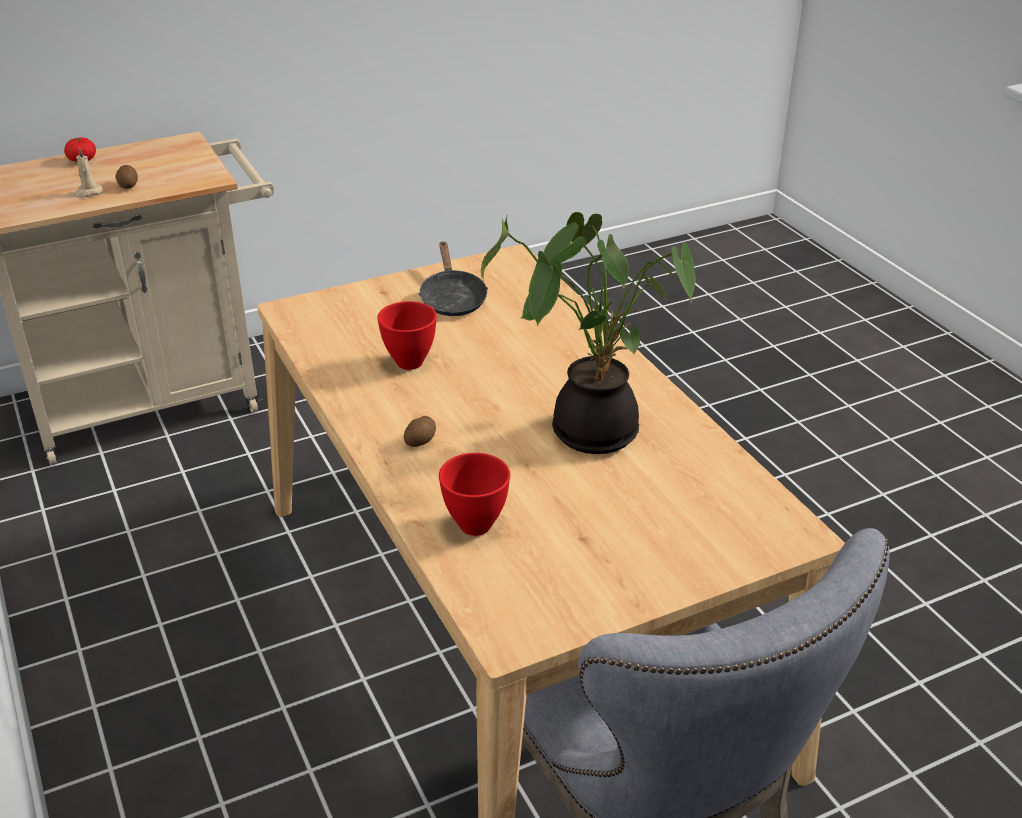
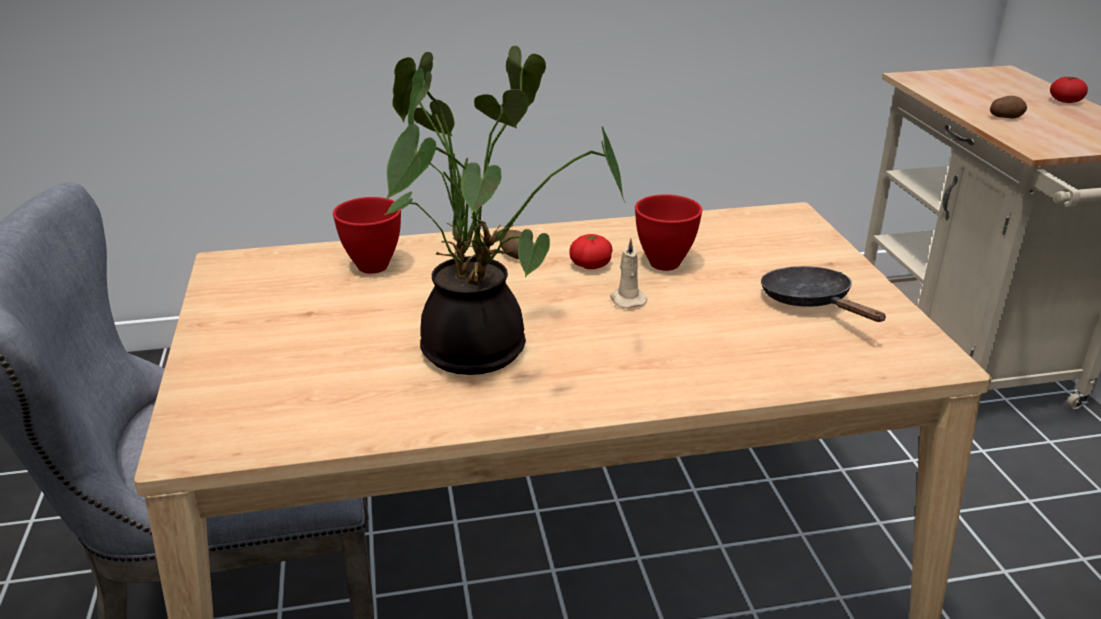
camera: 105 degrees right, 5 degrees down
(88, 193) = (980, 104): beige candle -> beige candle (627, 299)
(426, 398) = (590, 265): none -> tomato
(452, 298) = (810, 302): black frying pan -> black frying pan turned 60 degrees clockwise

